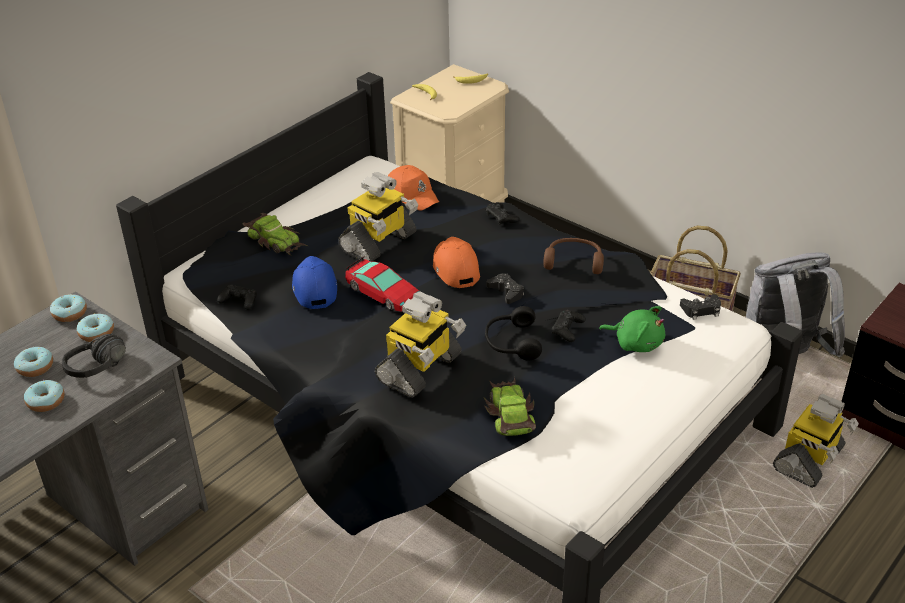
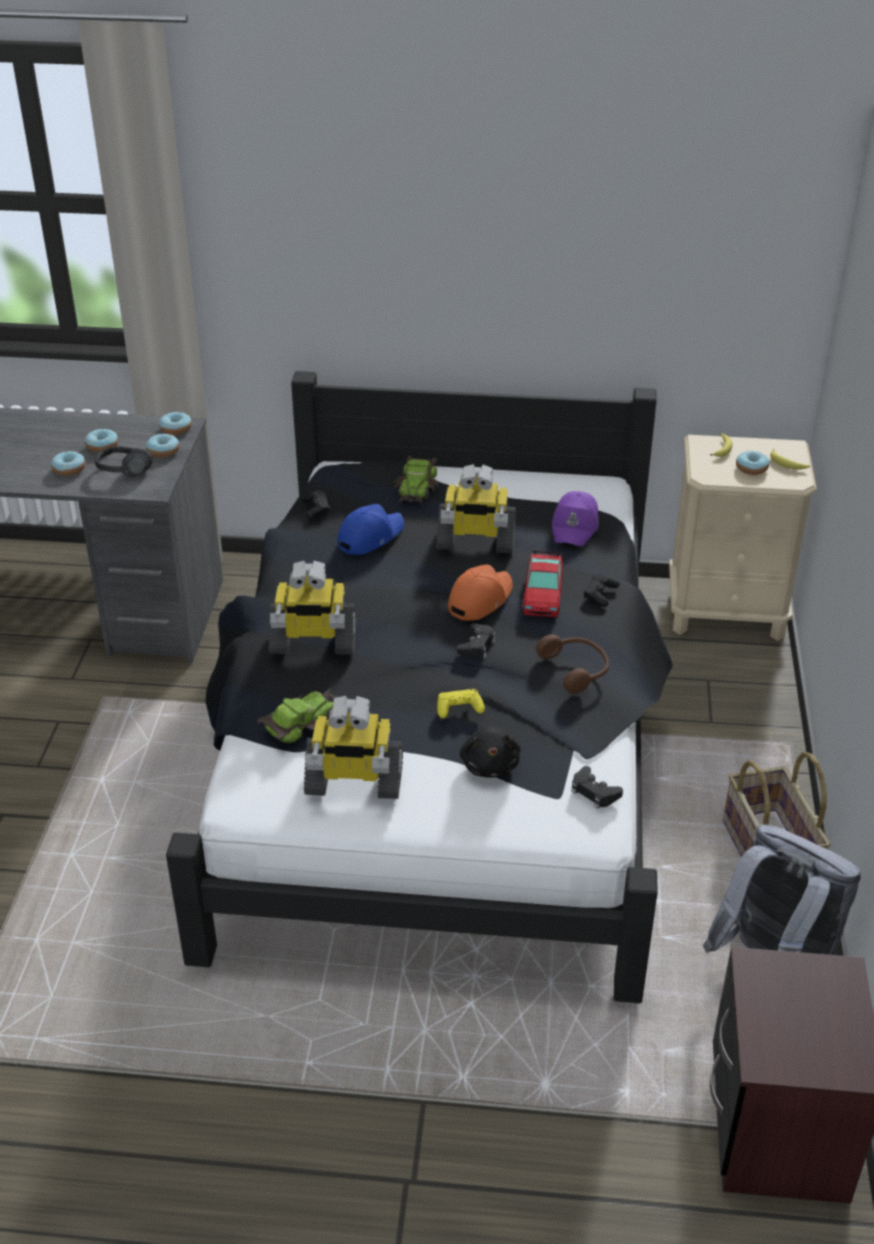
camera: 55 degrees right, 0 degrees up
(382, 292) = (399, 574): toy car -> toy car (542, 593)
(412, 195) = (575, 527): orange cap -> purple cap
(460, 94) = (751, 468): none -> donut
(511, 342) = (403, 680): black headphones -> none
(567, 329) = (459, 708): black game controller -> yellow game controller
(636, 343) = (490, 764): green plush toy -> black plush toy
(809, 460) = (616, 1054): toy robot -> toy robot (353, 781)

